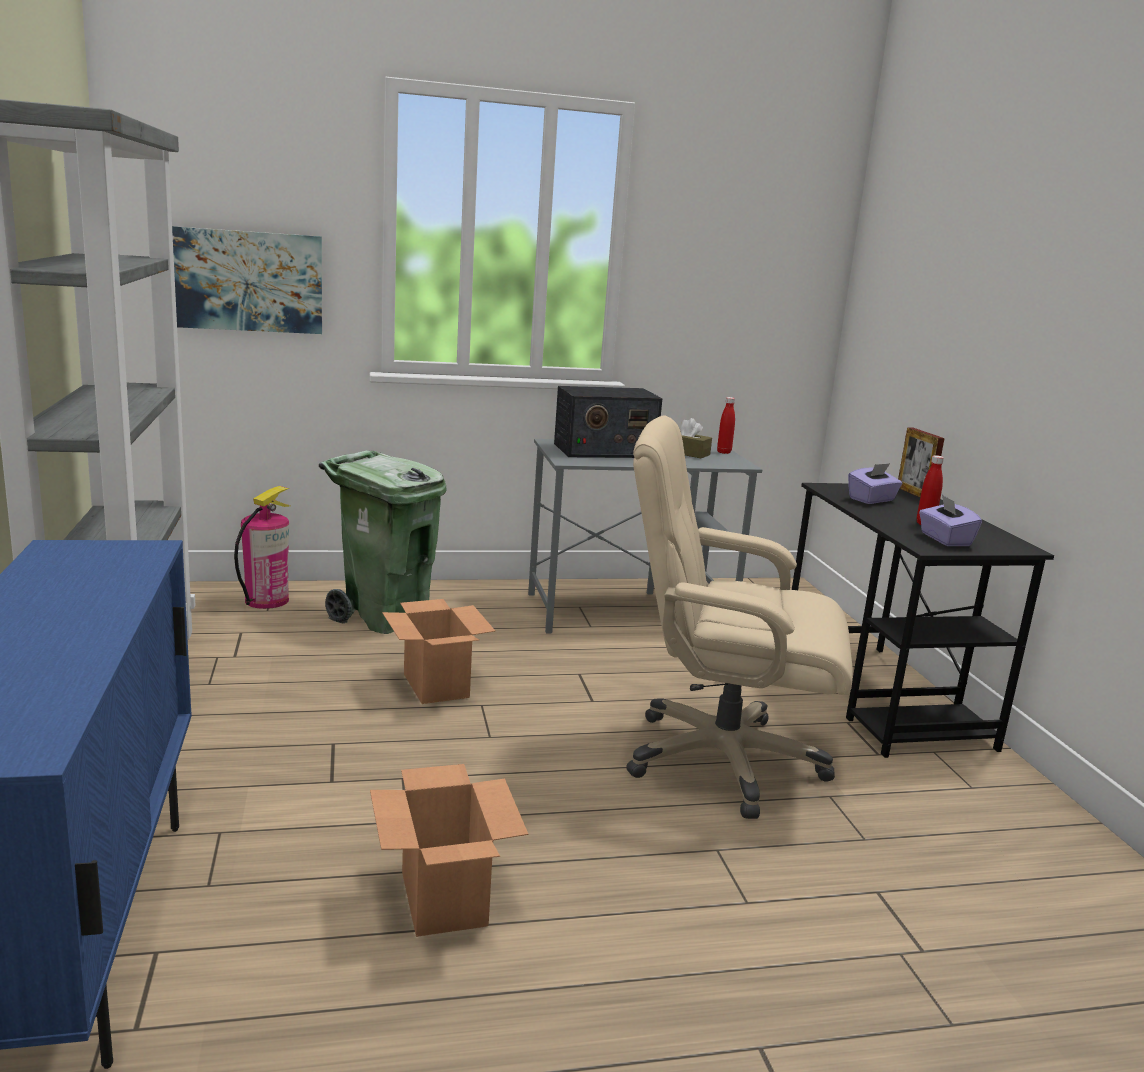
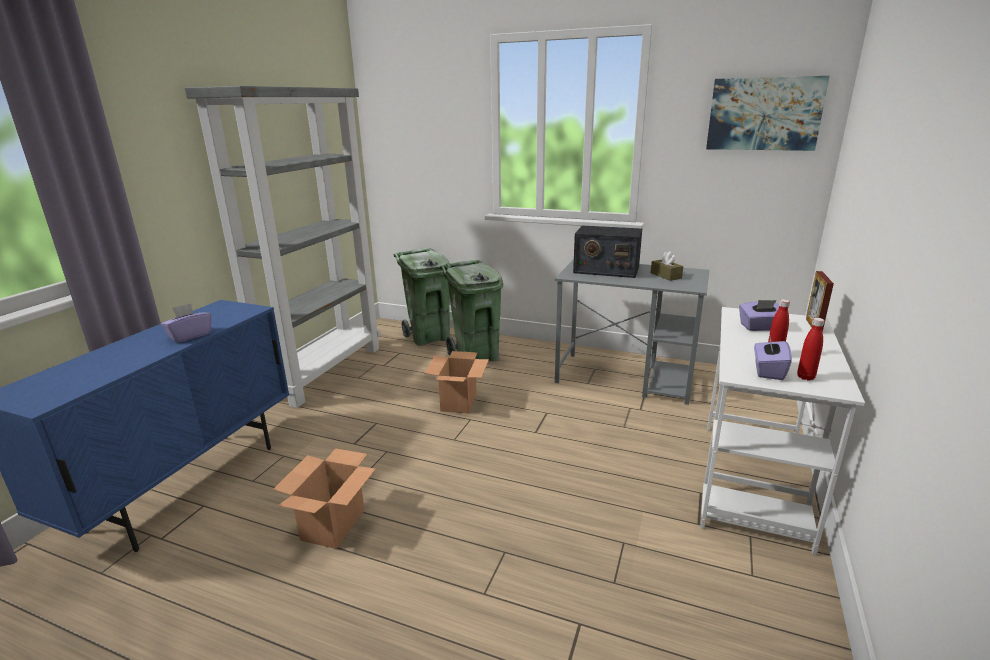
camera: 35 degrees right, 5 degrees up
(108, 601) = (190, 336): none -> purple tissue box
(247, 281) = (425, 162): picture -> picture (764, 114)
(266, 600) = (429, 337): fire extinguisher -> green trash can
(720, 760) = (574, 493): beige office chair -> none
(724, 452) = (697, 277): red bottle -> red bottle (805, 377)
(883, 698) = (753, 482): black desk -> white desk

